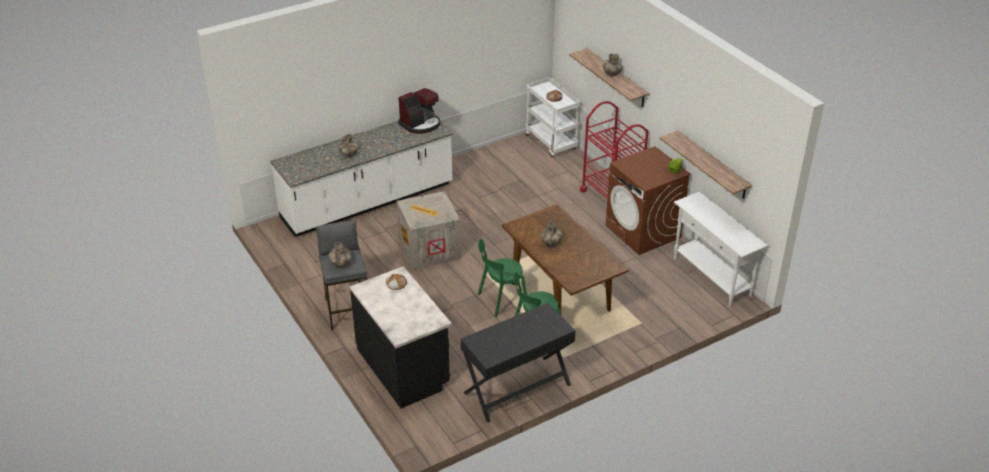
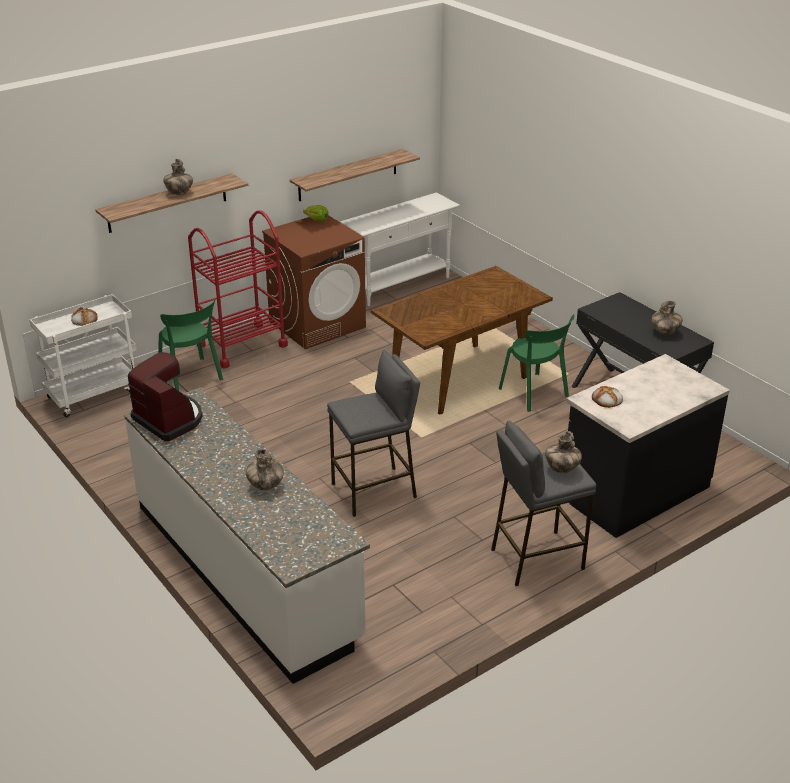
camera: 95 degrees left, 5 degrees down
(429, 250) = (374, 491): crate -> grey stool
(500, 300) = (476, 422): green chair -> green chair (191, 377)
(551, 244) = (459, 311): vase -> vase (665, 332)

